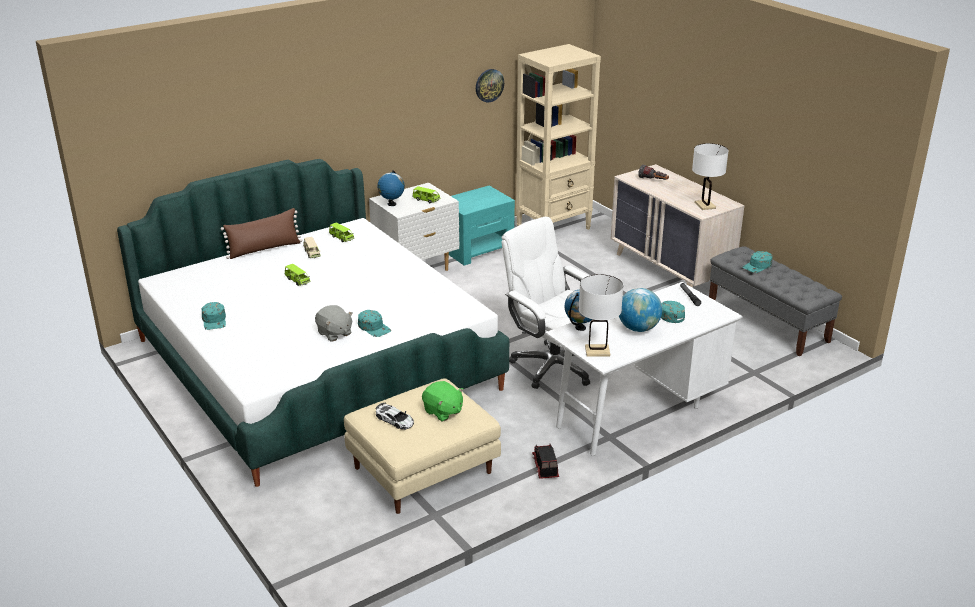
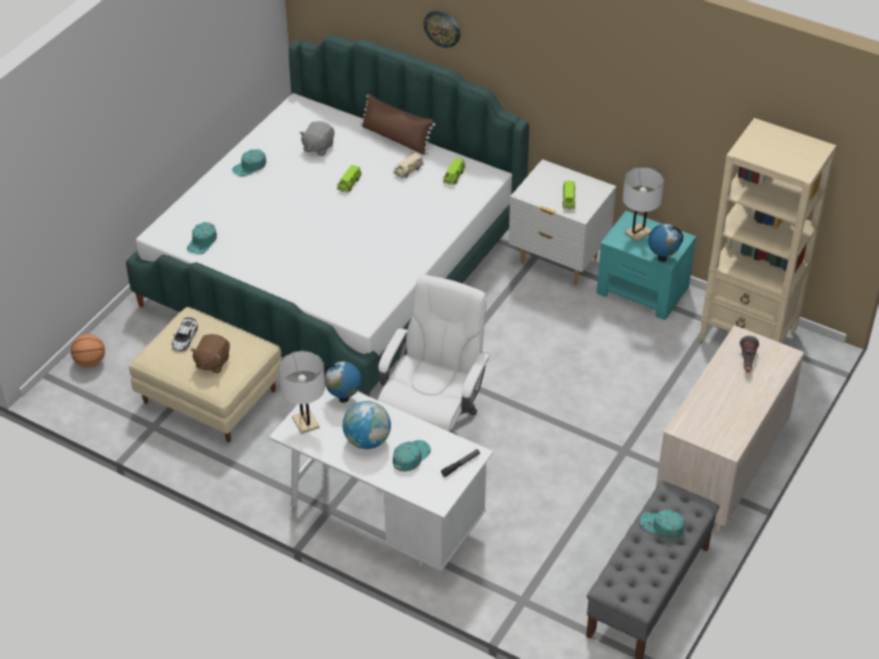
camera: 65 degrees right, 15 degrees up
(307, 538) = (90, 362): none -> basketball
(334, 333) = (269, 245): grey plush toy -> grey plush toy (318, 147)
(374, 327) = (294, 265): turquoise cap -> turquoise cap (202, 242)
(391, 204) = (539, 180): globe -> globe (662, 258)
(443, 412) = (212, 362): green plush toy -> brown plush toy
(489, 85) = (714, 130): wall clock -> wall clock (442, 28)
(545, 466) = (256, 476): toy truck -> none
(705, 205) = (707, 426): white table lamp -> white table lamp (638, 233)

